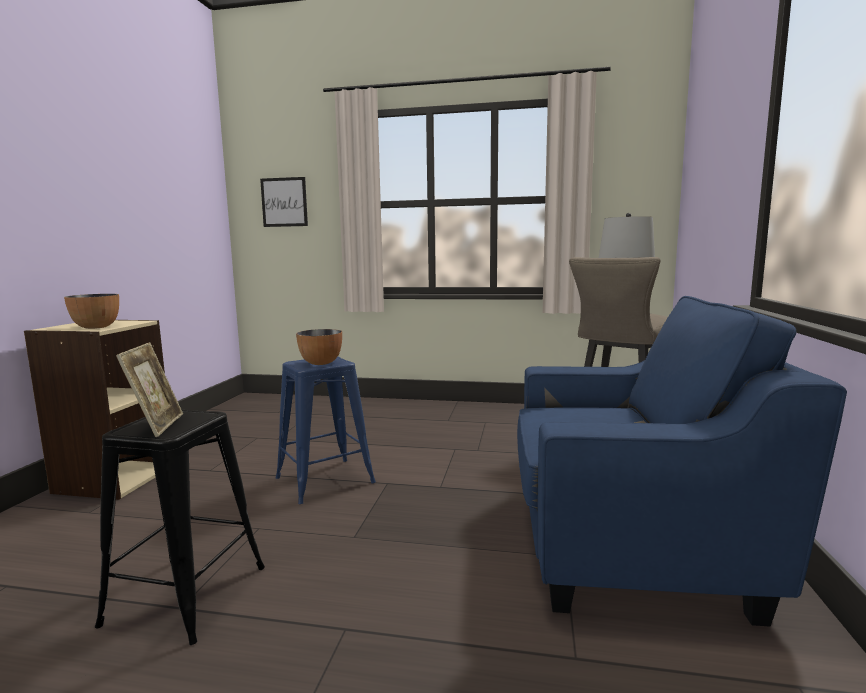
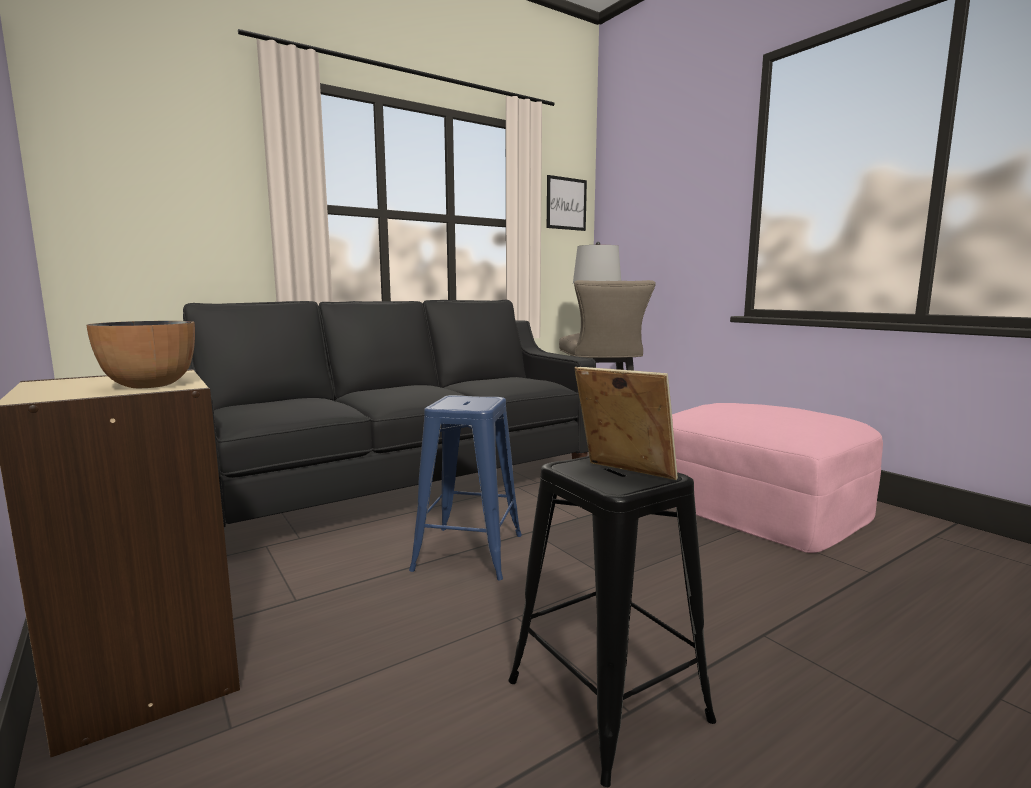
camera: 45 degrees left, 0 degrees up
(284, 202) = (156, 187): picture -> picture (566, 203)
(321, 363) = (474, 402): bowl -> none
(386, 424) = (399, 486): none -> black sofa
(629, 545) = (758, 506): blue armchair -> pink ottoman

